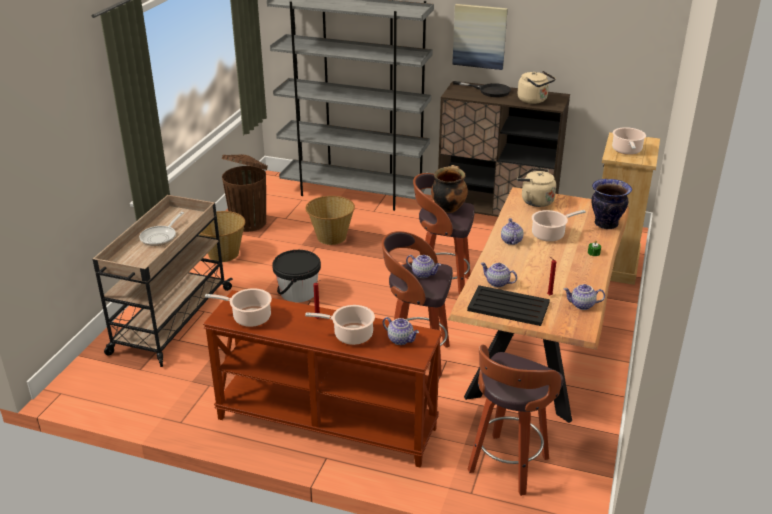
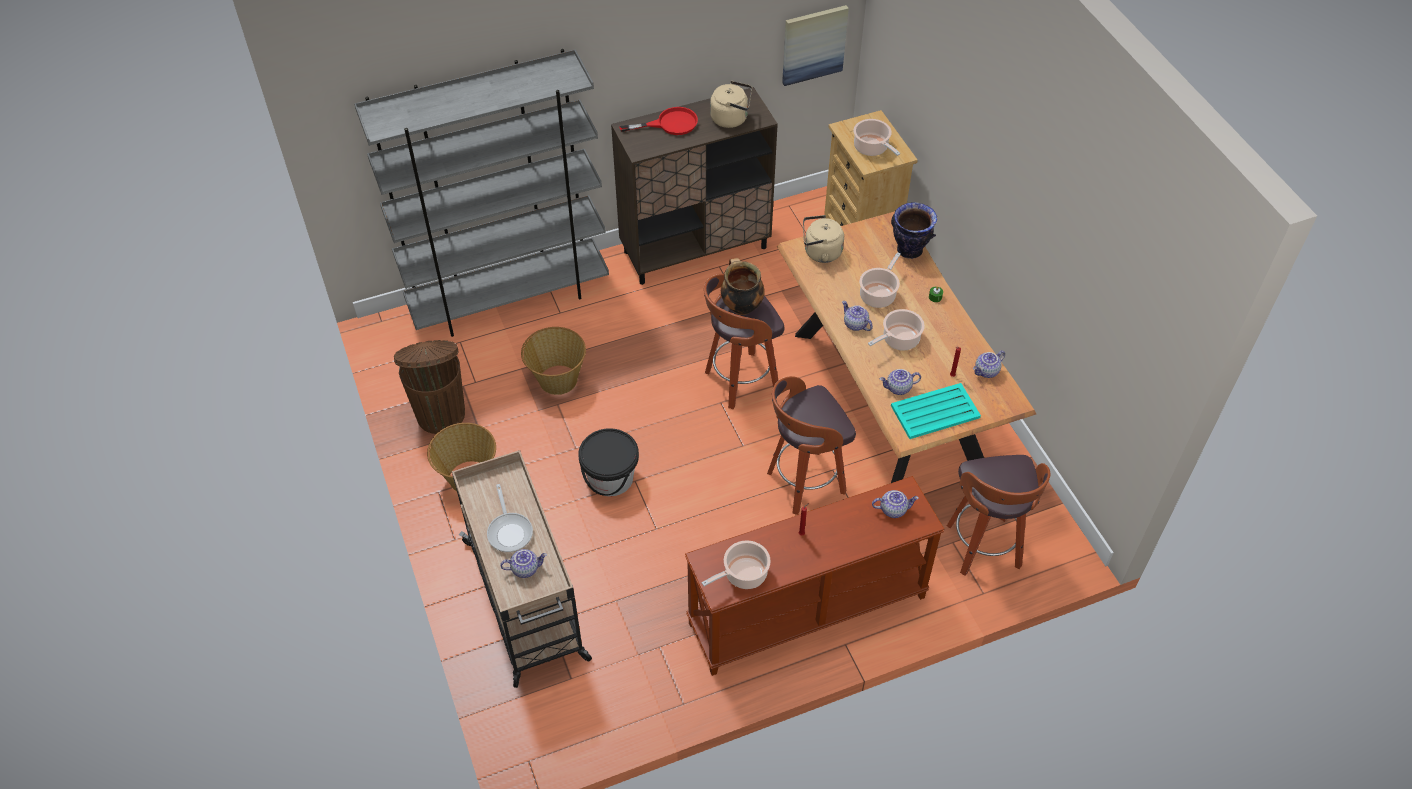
camera: 40 degrees left, 20 degrees up
(350, 335) = (849, 533): cooking pot -> cooking pot (899, 340)
(423, 274) = (814, 412): teapot -> teapot (525, 568)
(479, 36) = (635, 63): picture -> picture (813, 44)
(489, 91) = (669, 124): black frying pan -> red frying pan
(507, 306) = (934, 412): black tray -> turquoise tray

